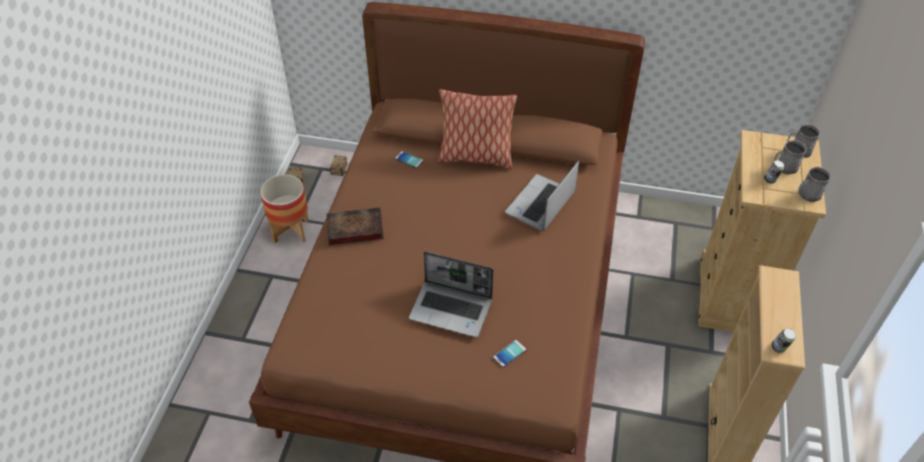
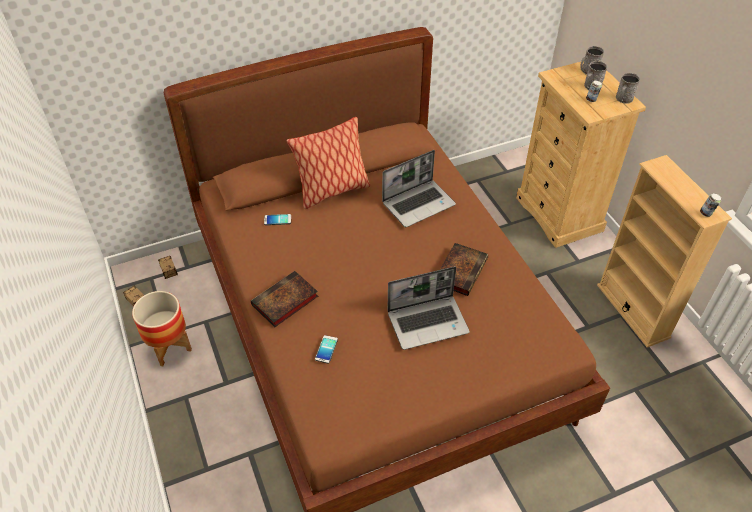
camera: 35 degrees left, 0 degrees up
(509, 354) = (502, 331): phone -> phone (326, 349)
(522, 282) = (461, 270): none -> book
(540, 205) = (419, 203): laptop -> laptop turned 120 degrees counterclockwise

